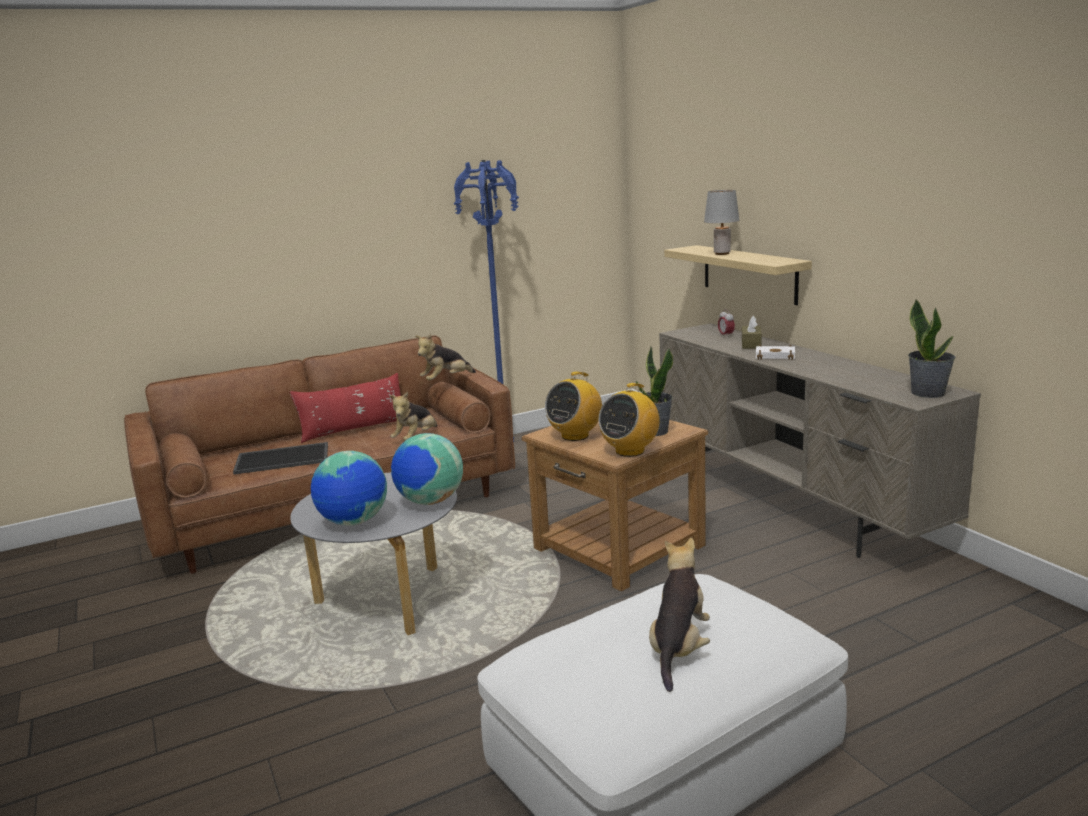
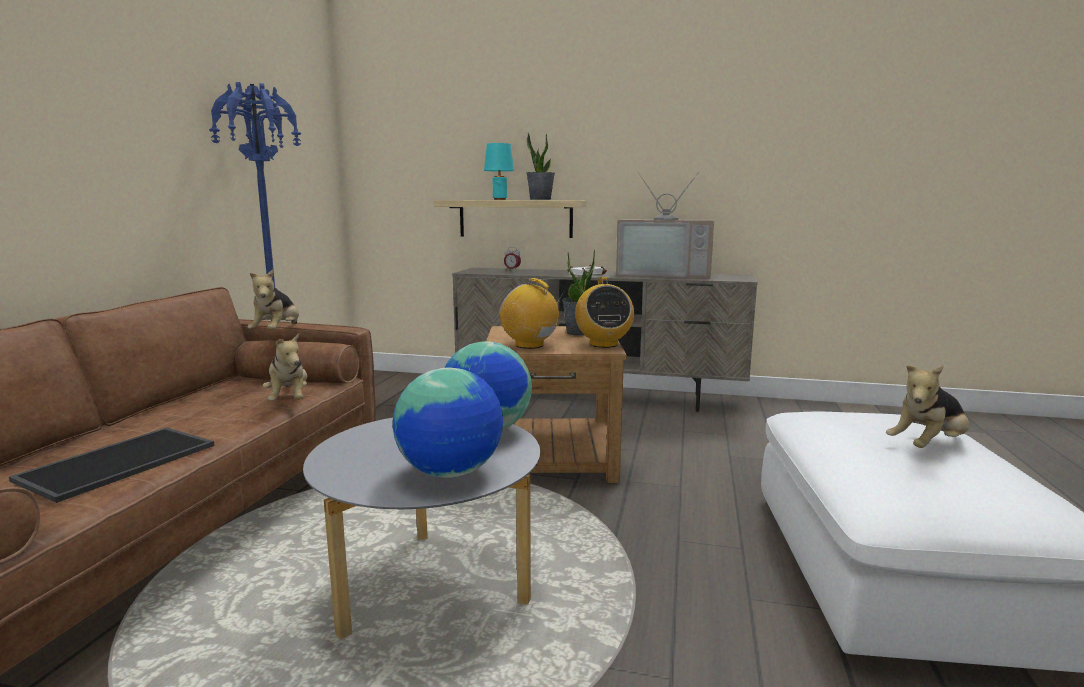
camera: 50 degrees left, 5 degrees down
(354, 429) = (168, 412): red pillow -> none
(575, 436) = (530, 345): radio -> radio turned 135 degrees clockwise
(678, 649) = (928, 446): plush toy -> plush toy turned 90 degrees counterclockwise
(722, 254) = (500, 199): grey table lamp -> turquoise table lamp
(751, 344) = (547, 271): brown tissue box -> none
(853, 374) = (664, 275): none -> television
(928, 393) = (732, 276): potted plant -> potted plant (540, 199)

